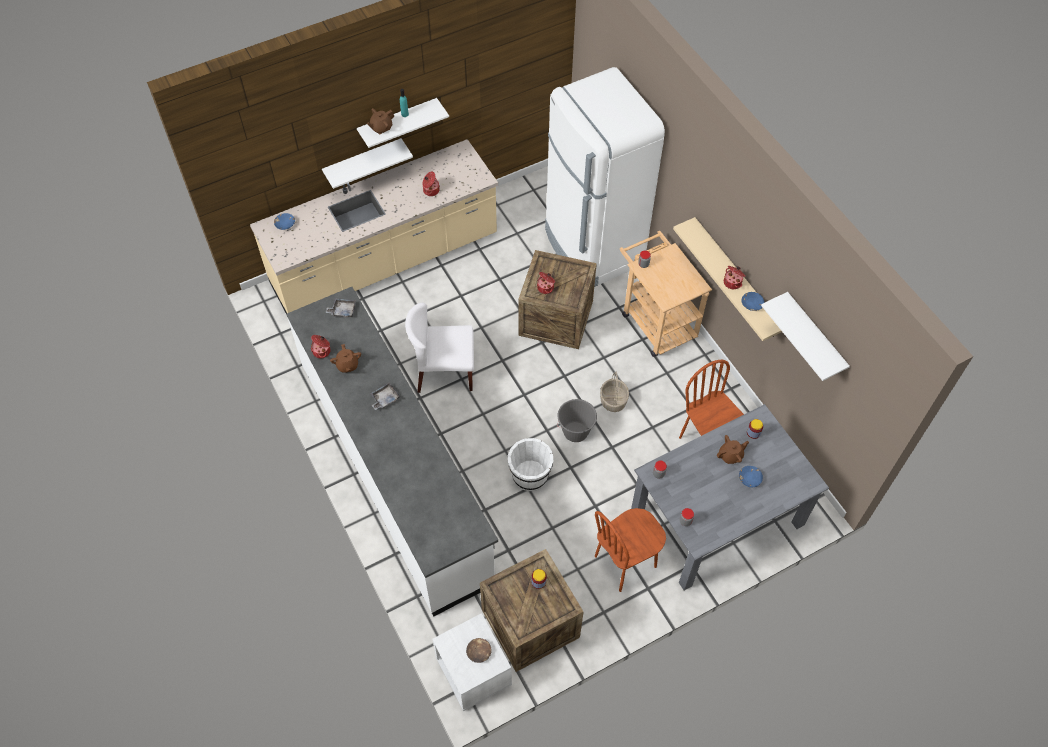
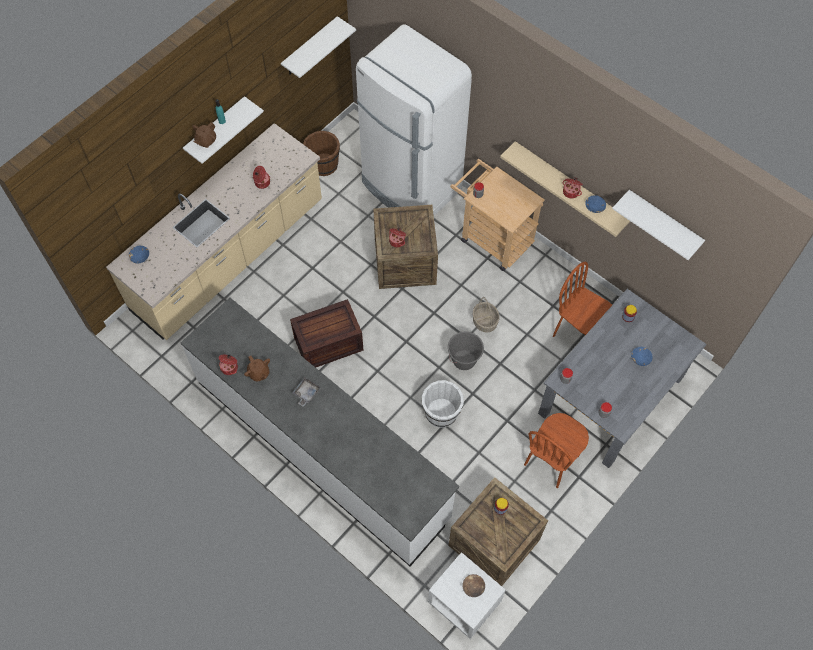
camera: 20 degrees left, 5 degrees up
(342, 310) = (231, 323): grey tray -> none
(363, 162) = (192, 175): white shelf -> white shelf (310, 47)
(444, 372) = (327, 344): white chair -> crate
(513, 202) = (323, 164): none -> brown bucket
(730, 456) = (617, 343): brown teapot -> none

